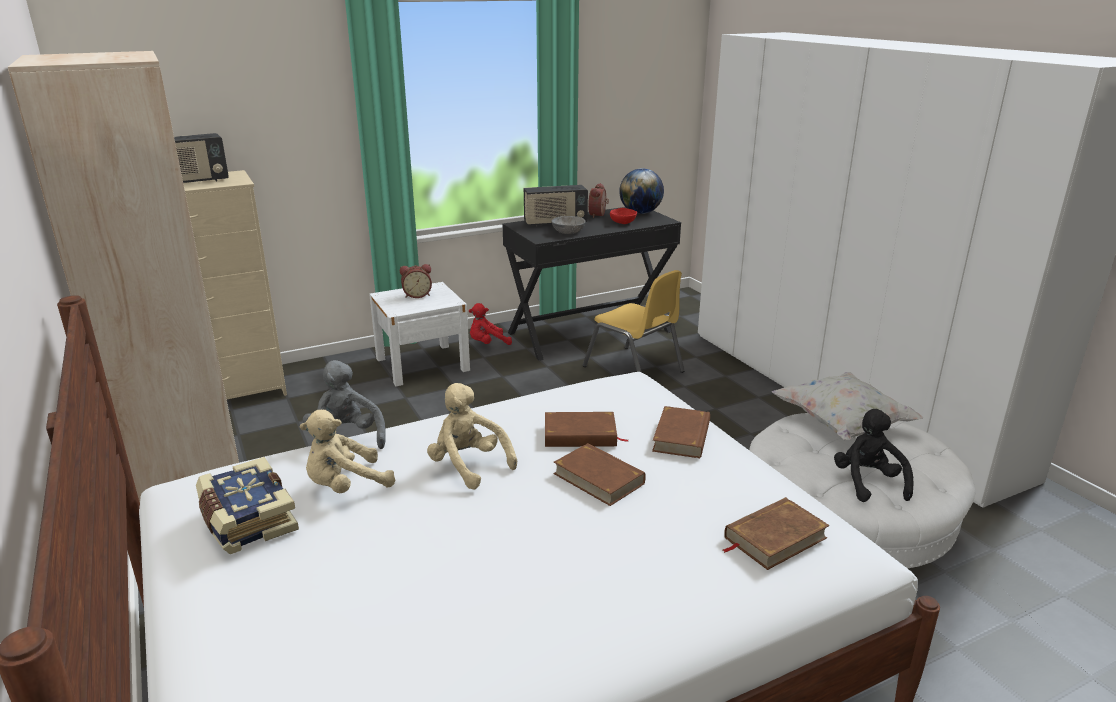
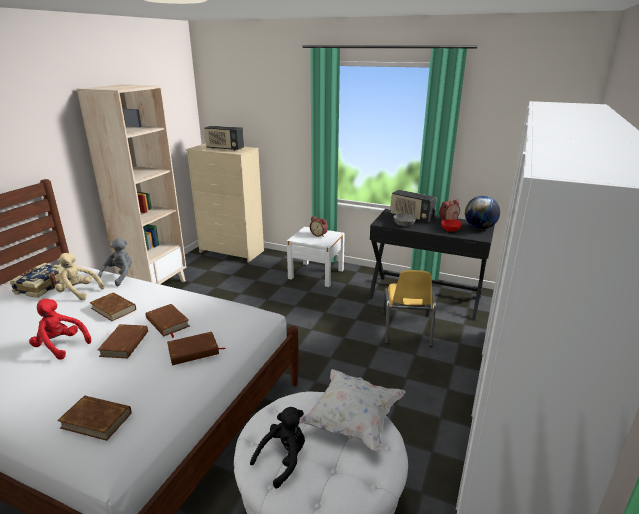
camera: 50 degrees right, 0 degrees up
(468, 466) = (113, 309): beige plush toy -> brown book
(487, 344) = (361, 278): red plush toy -> red plush toy (60, 346)

